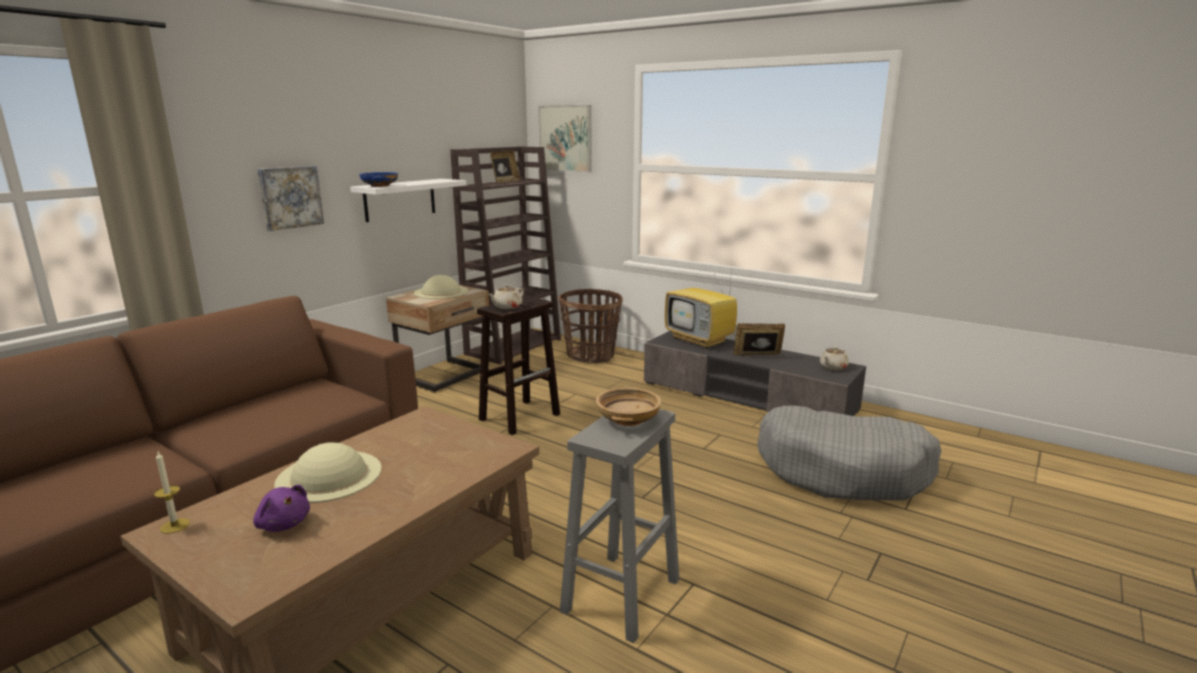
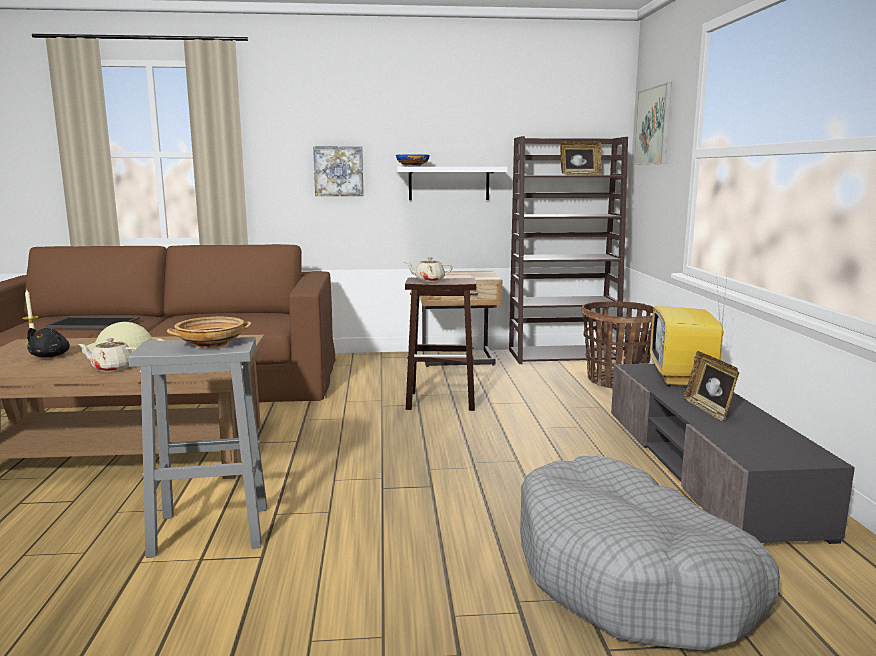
camera: 50 degrees right, 5 degrees down
(99, 476) = (95, 323): none -> tray
(283, 524) = (51, 356): purple plush toy -> black plush toy
(441, 292) = (463, 274): beige hat -> none
(757, 357) = (709, 410): picture frame -> picture frame turned 150 degrees counterclockwise
(833, 367) = (787, 450): beige teapot -> beige teapot (112, 368)

